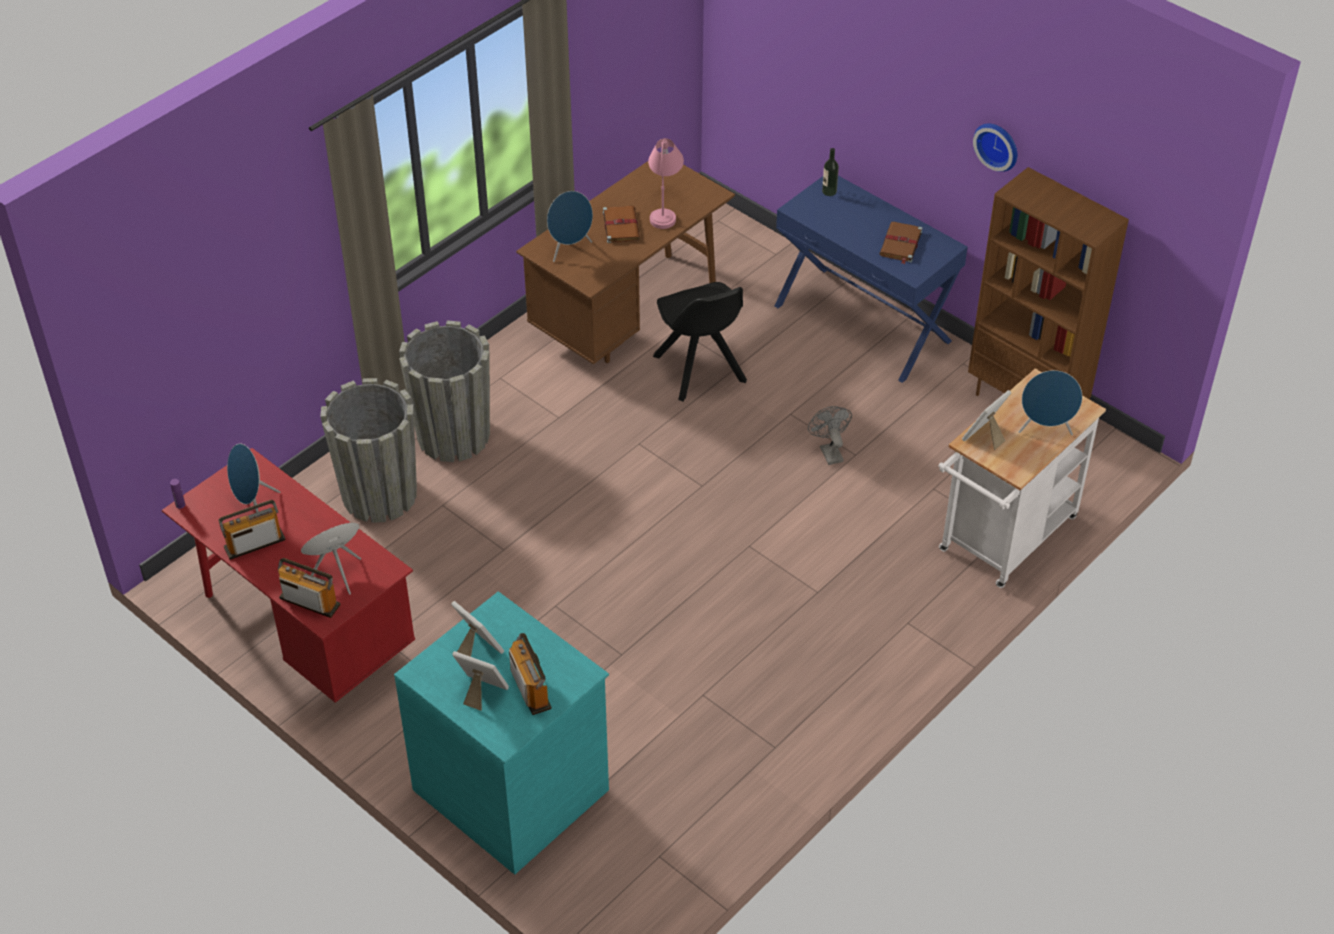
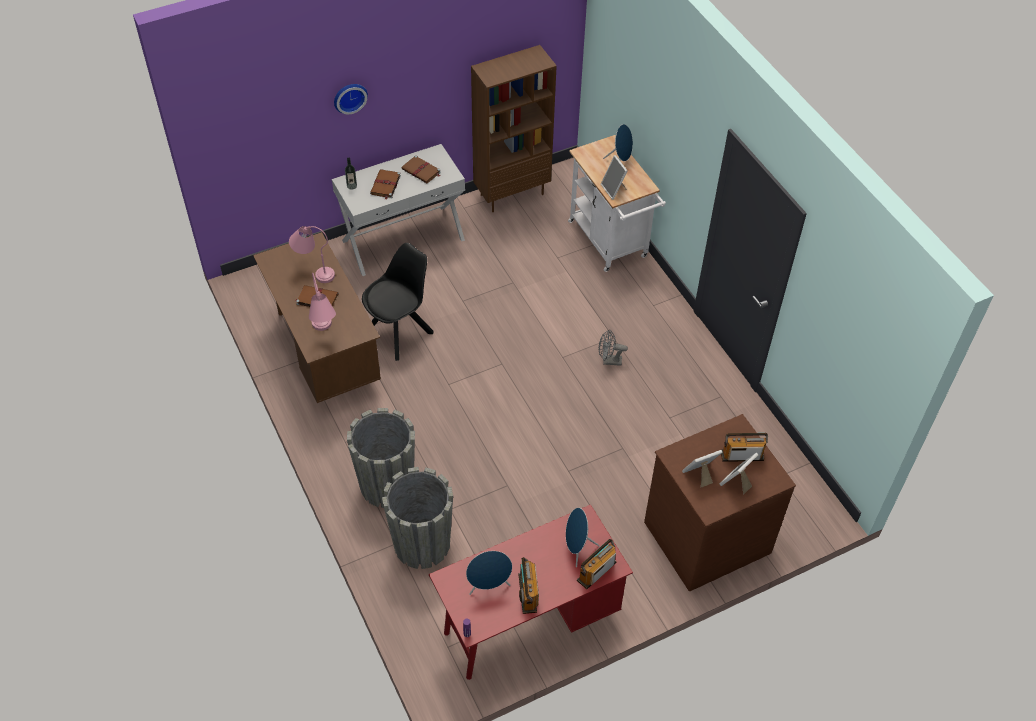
camera: 70 degrees left, 5 degrees up
(513, 788) = (706, 535): turquoise dresser -> brown dresser
(569, 249) = (324, 333): blue speaker -> pink table lamp
(700, 370) = (400, 332): black chair -> black chair turned 45 degrees counterclockwise
(829, 451) = (503, 293): grey fan -> grey fan (609, 361)
(851, 220) = (385, 185): none -> brown book
(863, 323) = (403, 239): blue console table -> white console table
(998, 145) = (443, 70): wall clock -> wall clock (349, 97)

